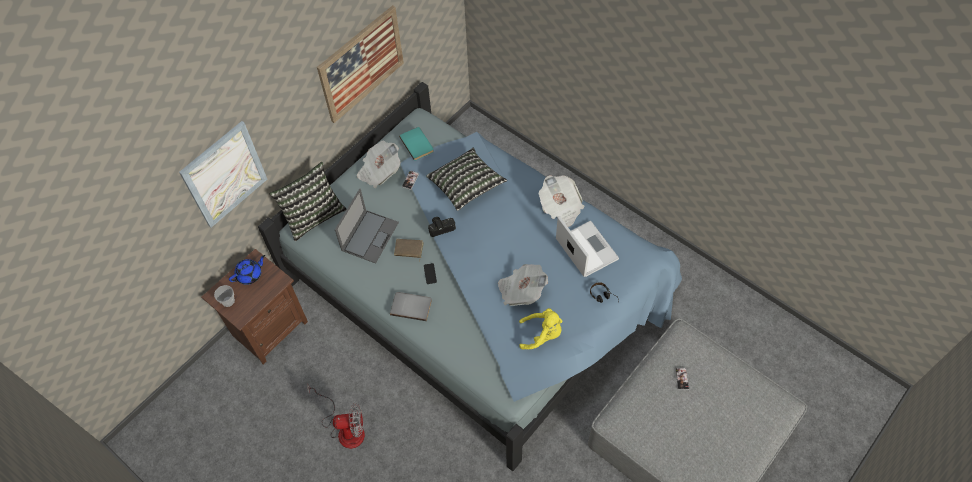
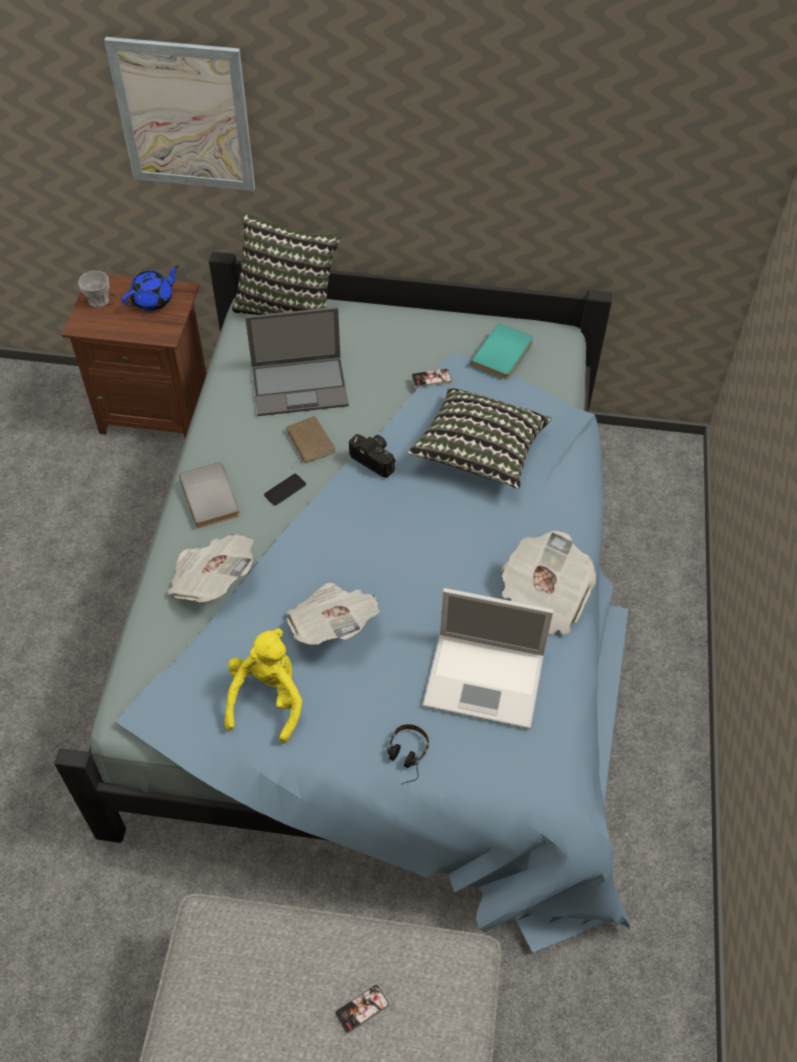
camera: 55 degrees right, 5 degrees down
(250, 275) = (153, 300): blue teapot -> blue teapot turned 60 degrees counterclockwise
(345, 428) = (53, 576): fan -> none
(361, 64) = (503, 152): picture -> none
(379, 171) = (421, 339): newspaper -> newspaper (212, 580)
(542, 334) = (267, 699): yellow plush toy -> yellow plush toy turned 135 degrees counterclockwise
(586, 248) = (486, 680): laptop -> laptop turned 75 degrees clockwise

